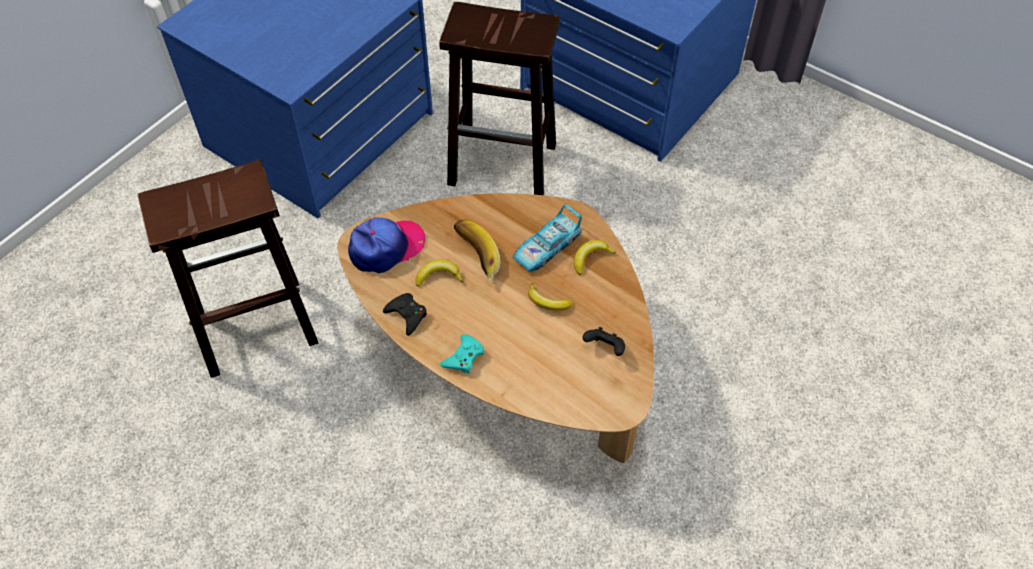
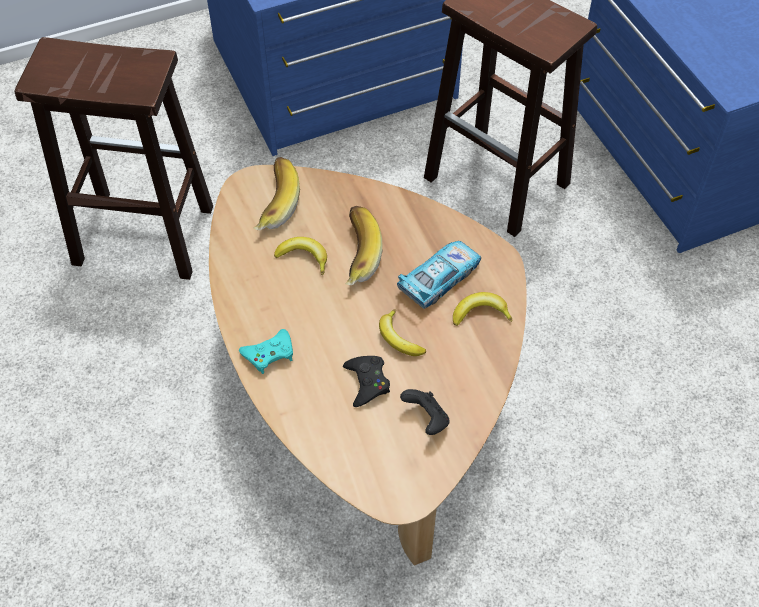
camera: 30 degrees right, 0 degrees up
(386, 248) = (272, 203): cap -> banana
(407, 315) = (243, 282): black game controller -> black game controller (367, 382)
(546, 247) = (439, 279): toy car -> toy car turned 150 degrees clockwise

